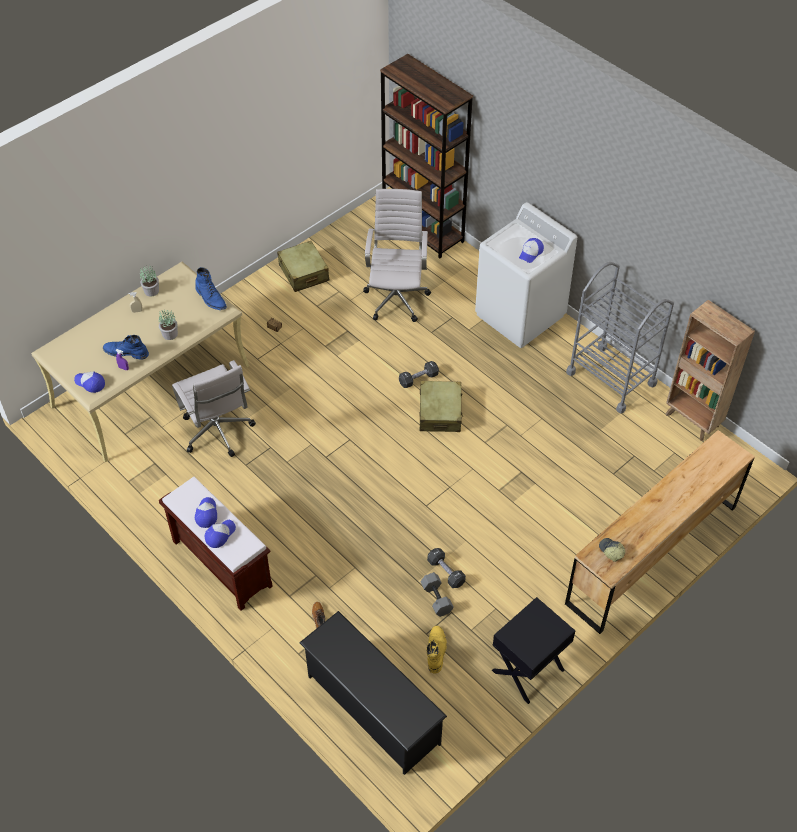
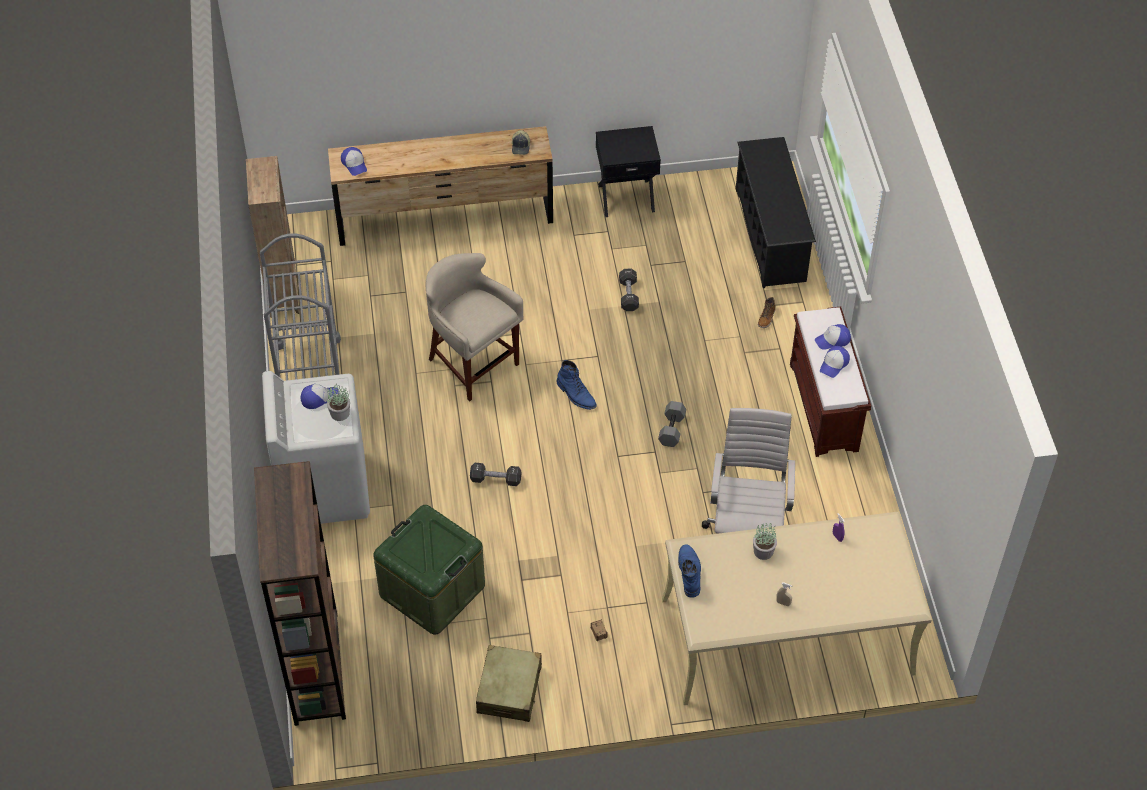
camera: 145 degrees left, 0 degrees up
(90, 383) = (883, 538): cap -> cap (354, 164)
(126, 352) = (824, 555): blue boot -> blue boot (576, 394)
(151, 290) = (750, 622): potted plant -> potted plant (339, 413)
(396, 297) = (432, 590): white office chair -> green storage box
(435, 598) = (655, 281): grey dumbbell -> grey dumbbell (672, 430)
(436, 650) = (687, 246): yellow boot -> none
(440, 412) = (506, 433): beige suitcase -> none
(509, 447) = (473, 364): none -> beige stool

